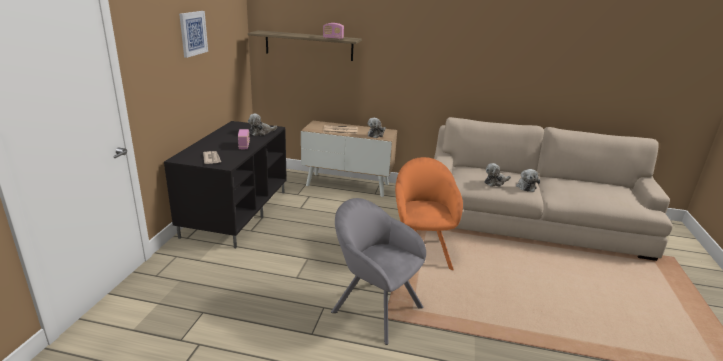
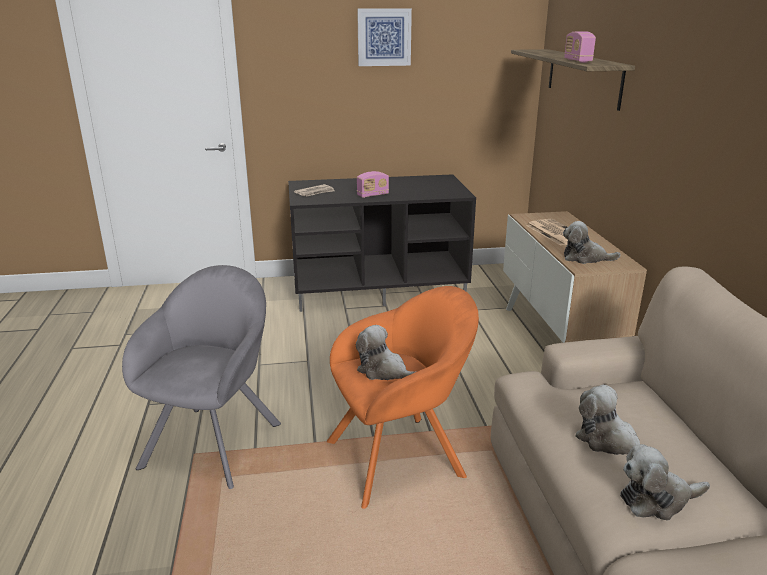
camera: 70 degrees right, 0 degrees up
(261, 132) = (432, 192): plush toy -> plush toy (384, 371)

